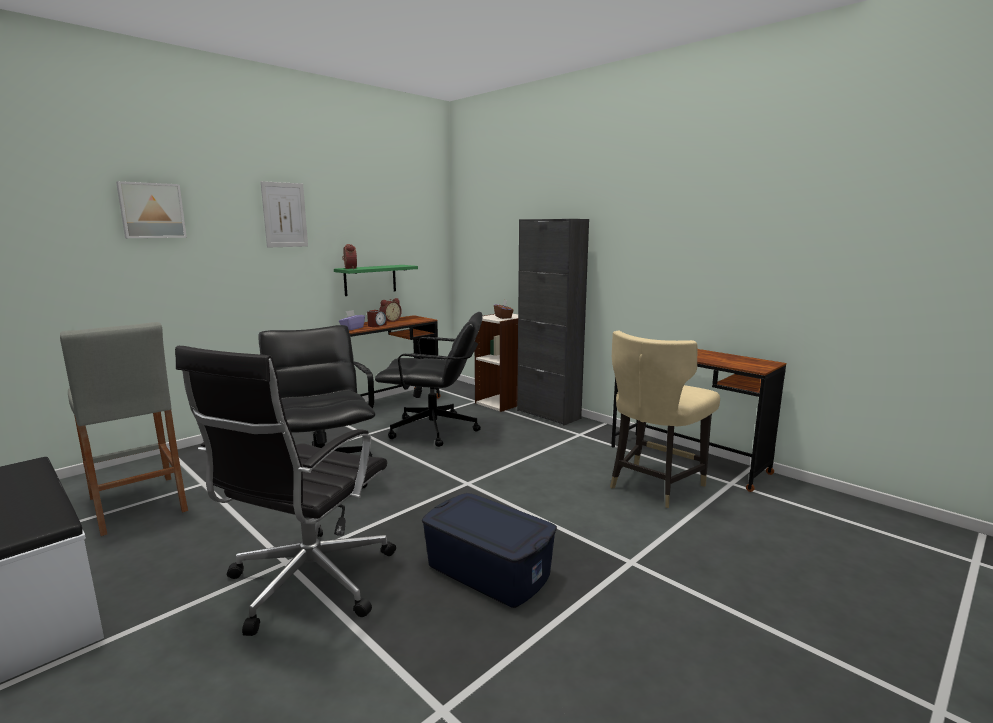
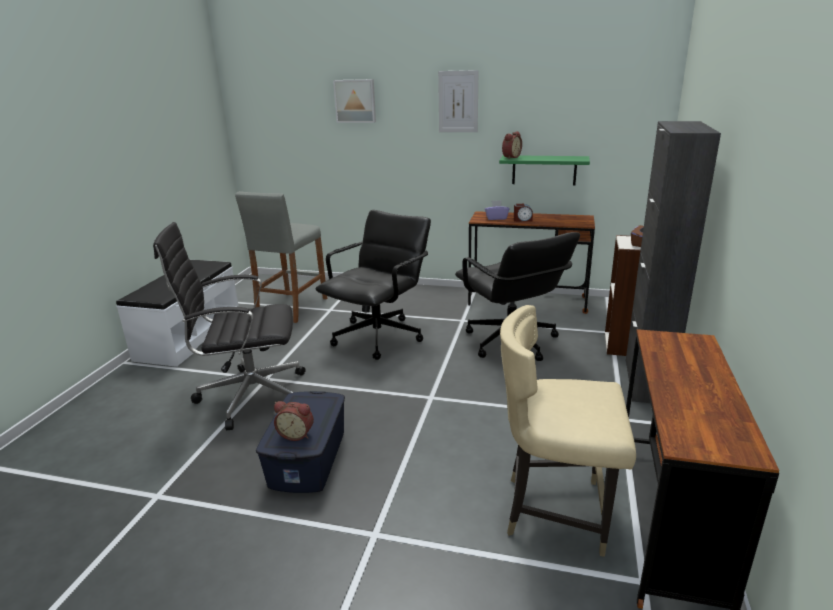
camera: 60 degrees right, 10 degrees up
(390, 321) = (549, 217): alarm clock -> alarm clock (296, 434)

